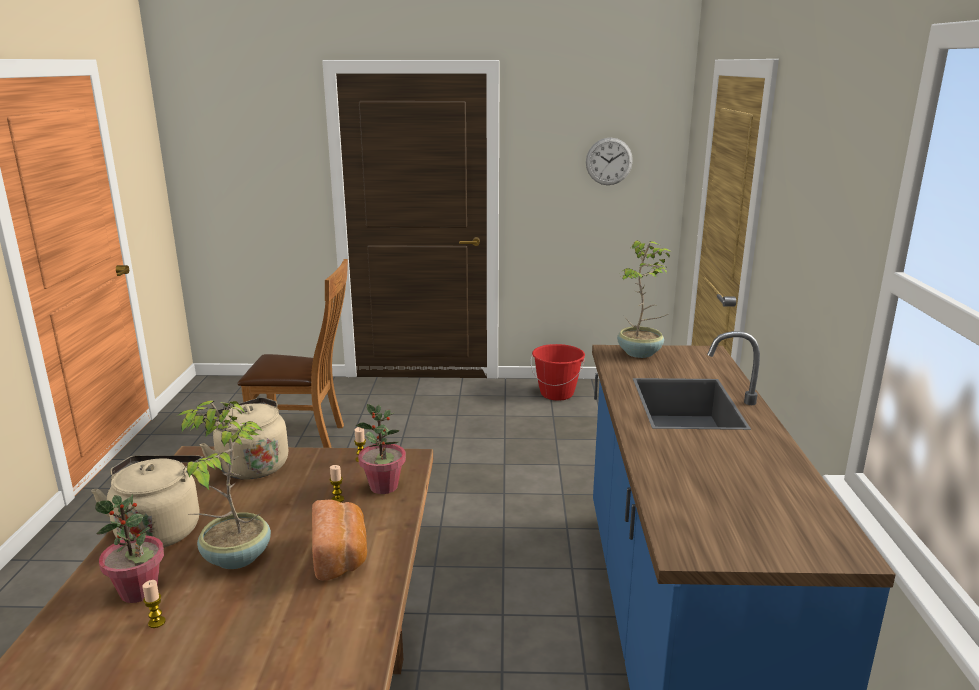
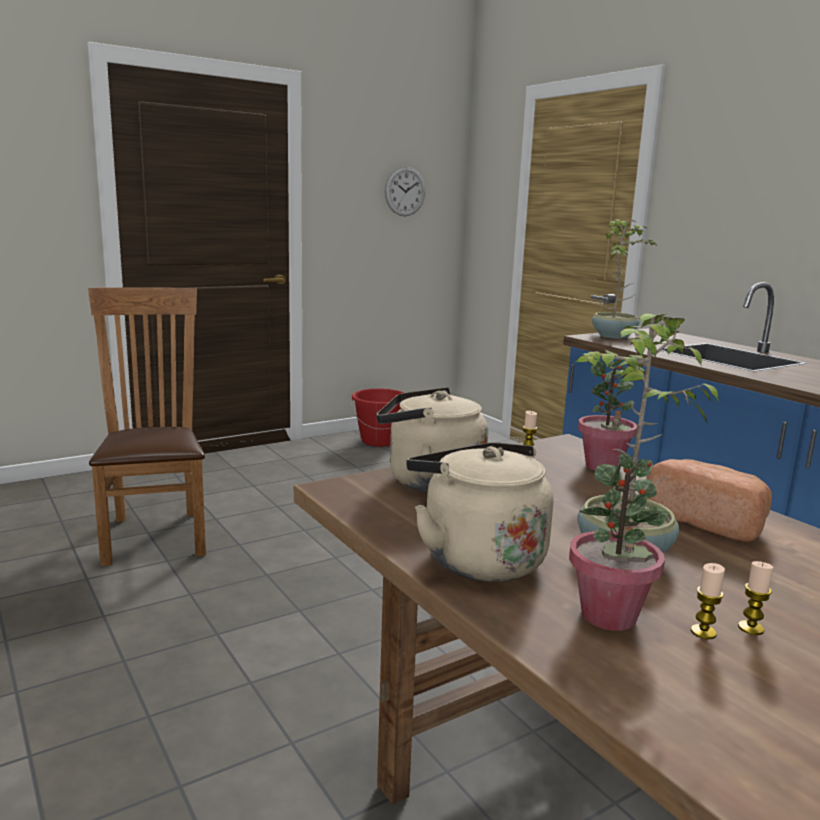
camera: 35 degrees left, 5 degrees down
(305, 438) = (156, 533): brown chair -> brown chair turned 75 degrees counterclockwise
(337, 499) = (589, 484): candle -> candle (750, 628)

